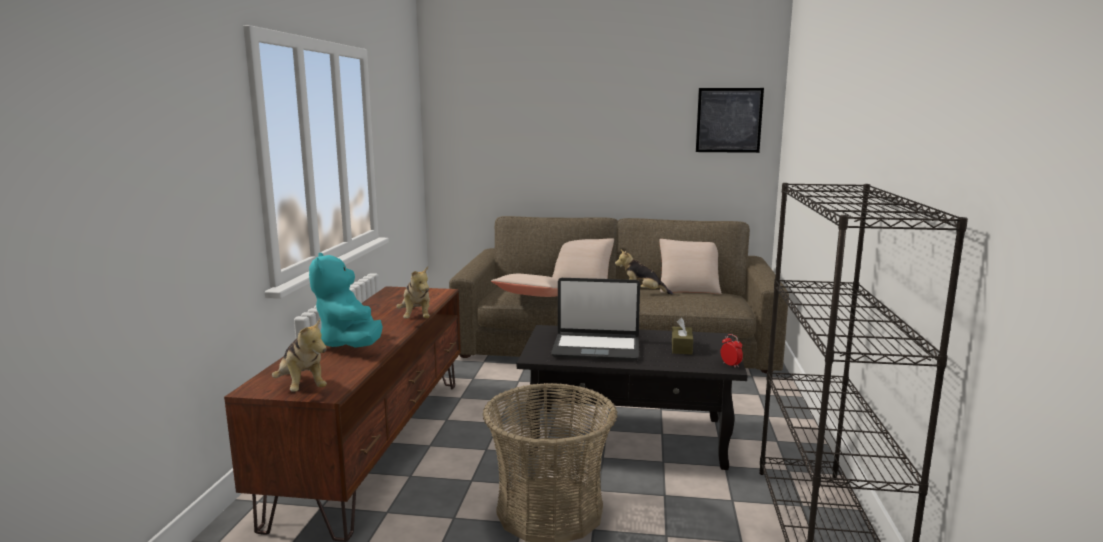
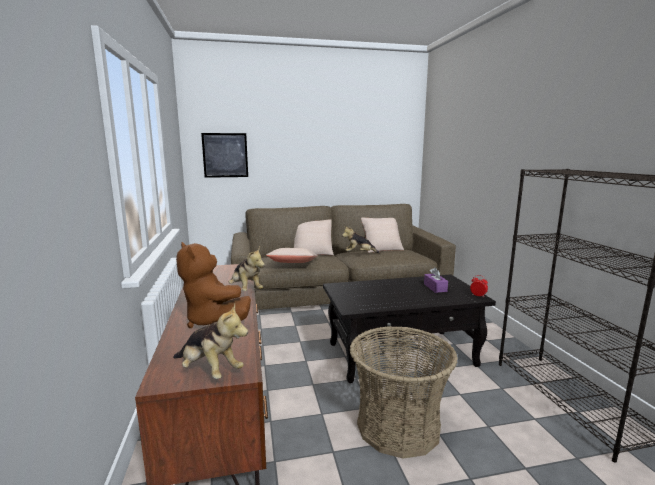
camera: 20 degrees left, 0 degrees up
(350, 344) = (213, 320): turquoise plush toy -> brown plush toy
(596, 348) = (383, 295): laptop -> none
(681, 347) = (435, 288): brown tissue box -> purple tissue box
(729, 120) = (393, 140): picture -> picture (225, 155)

